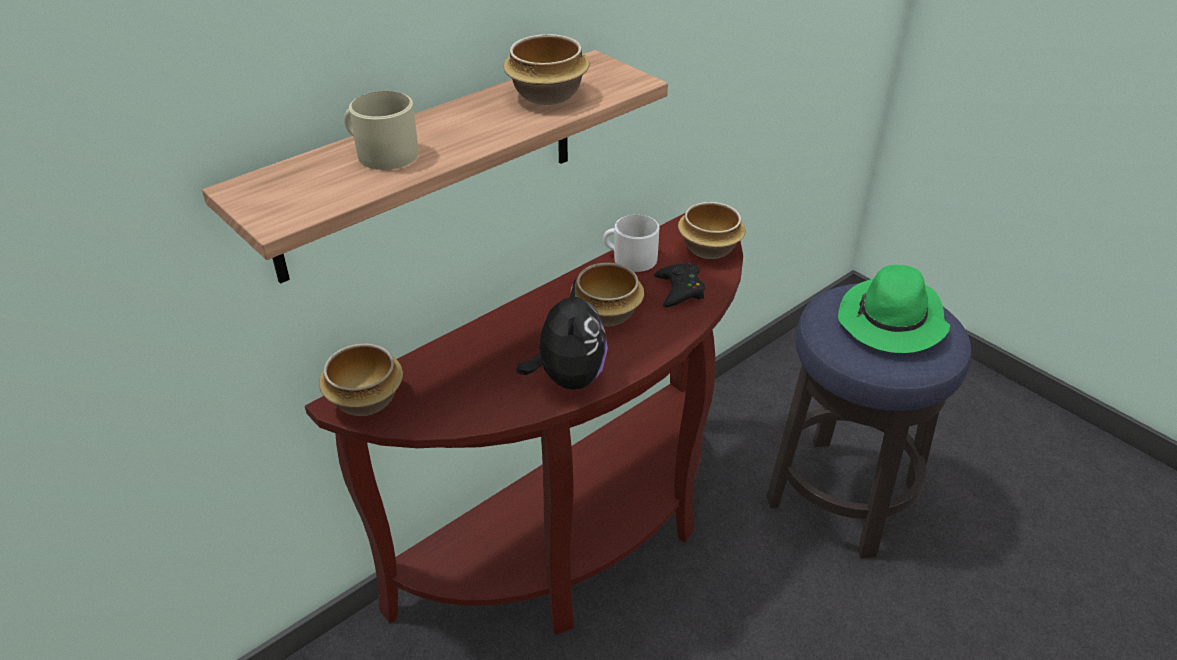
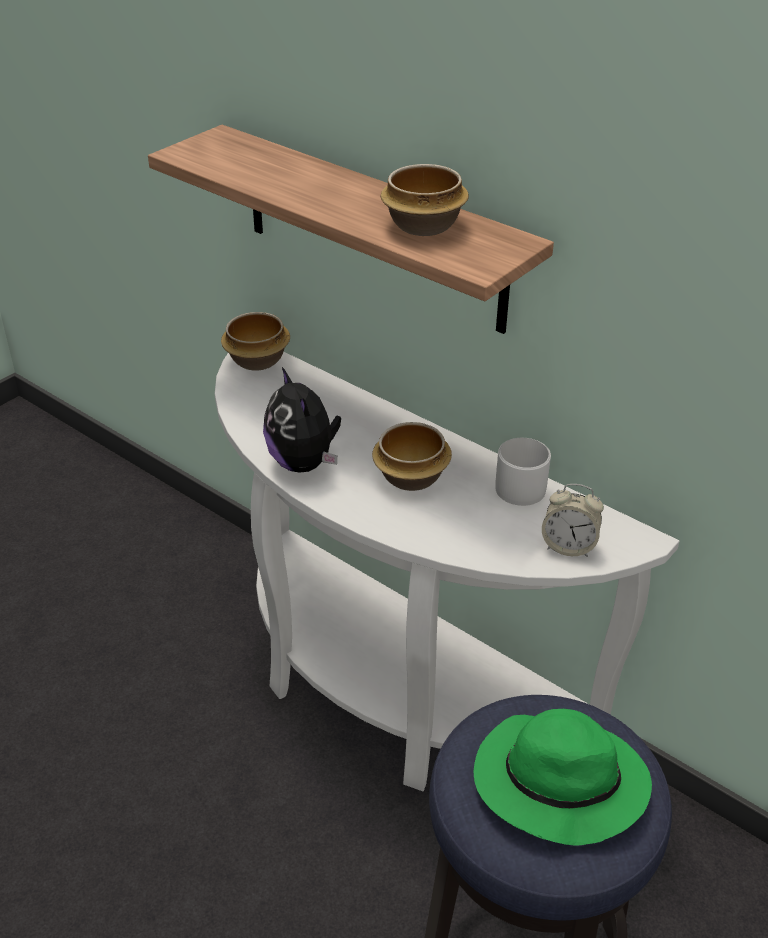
camera: 80 degrees right, 0 degrees up
(381, 153) = (287, 171): beige mug -> none
(568, 378) = (304, 463): plush toy -> plush toy turned 75 degrees clockwise
(580, 537) = (389, 690): brown console table -> white console table
(679, 290) = (472, 527): black game controller -> none
(709, 248) = (568, 546): bowl -> alarm clock

